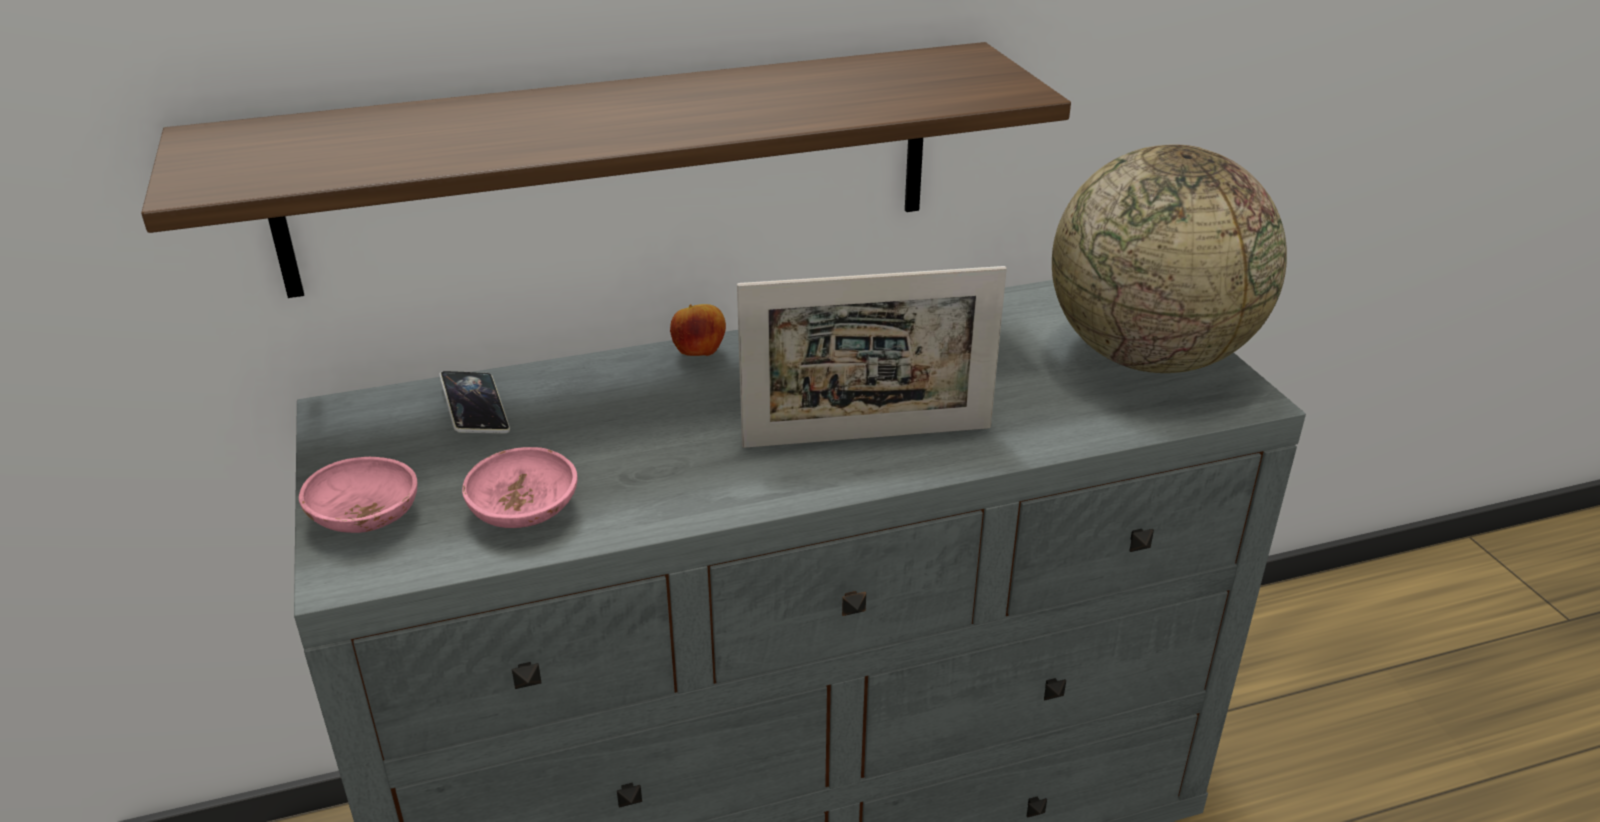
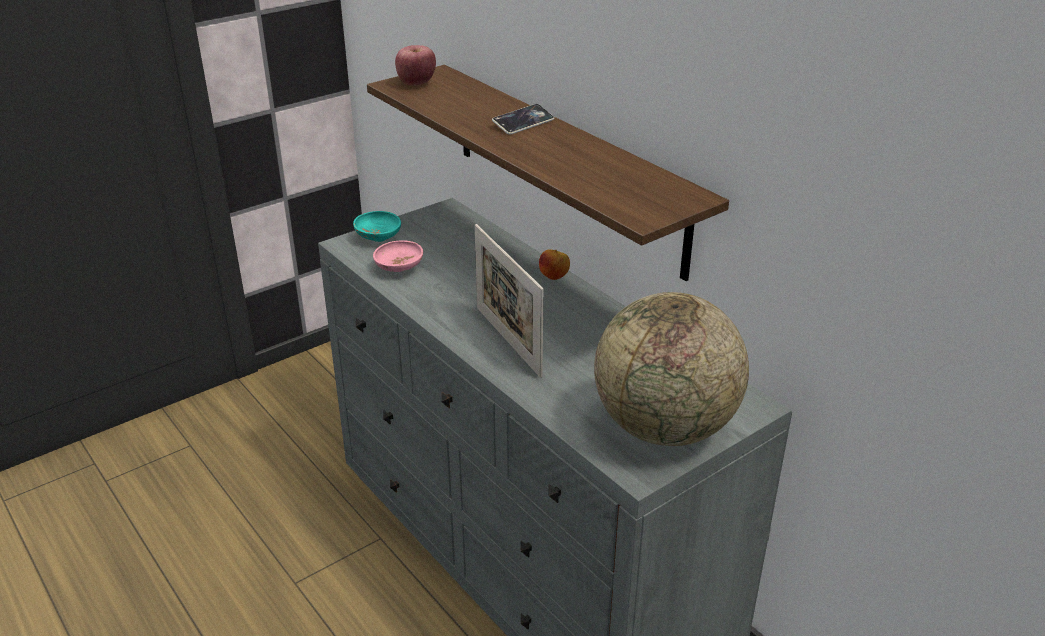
camera: 70 degrees right, 0 degrees up
(234, 162) = (416, 83): none -> apple
(365, 519) = (378, 237): pink bowl -> turquoise bowl
(475, 409) = (468, 236): phone -> phone (523, 123)

